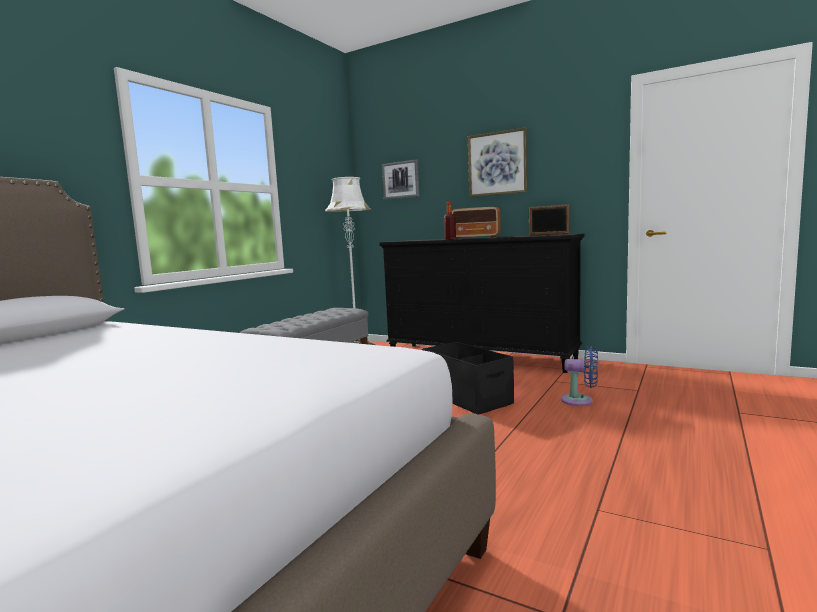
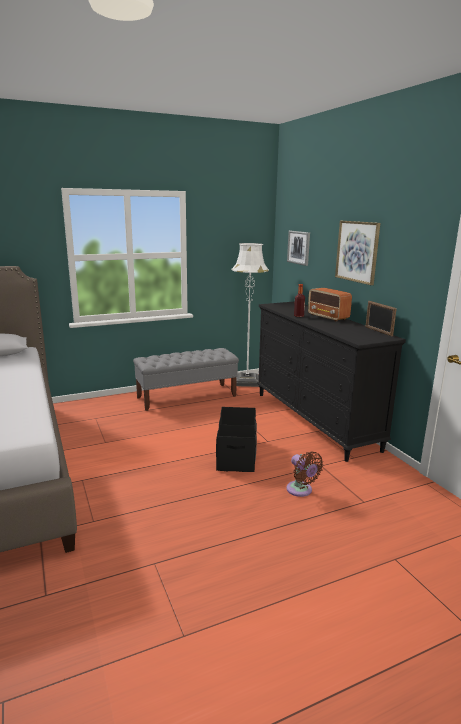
camera: 35 degrees right, 10 degrees up
(580, 401) = (301, 490): blue fan -> brown fan

